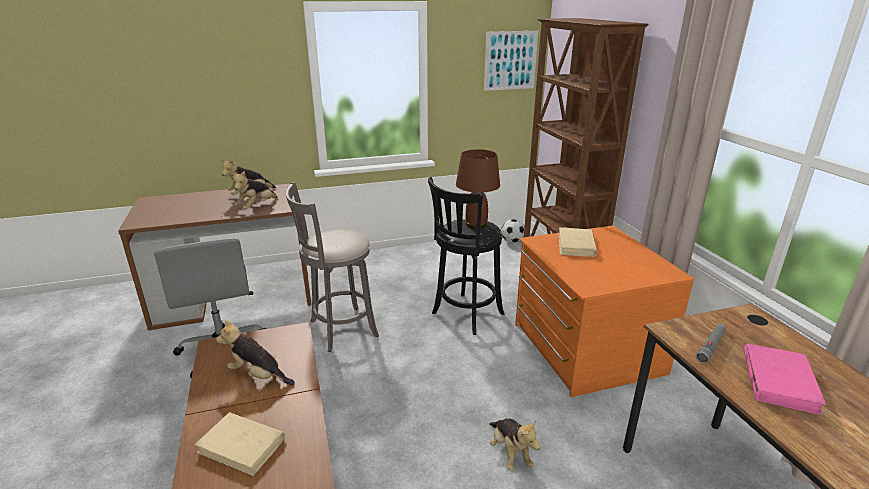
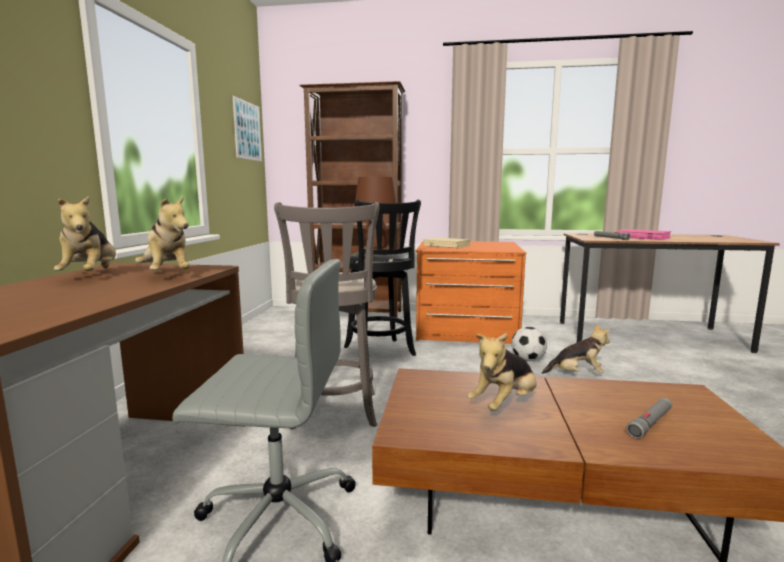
camera: 65 degrees left, 15 degrees down
(242, 446) = (650, 423): beige book -> grey flashlight
(512, 242) = (283, 315): football -> football (528, 360)

